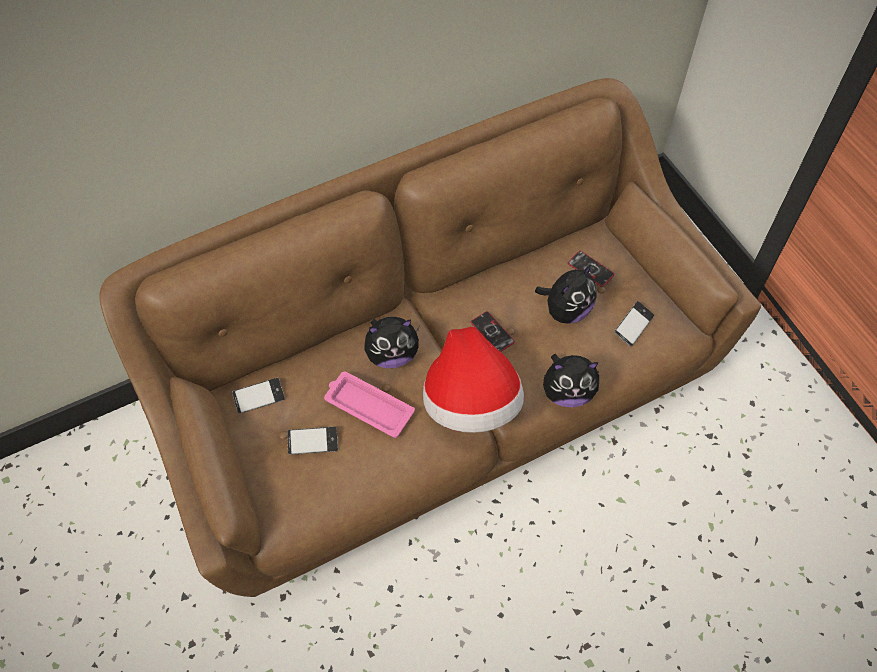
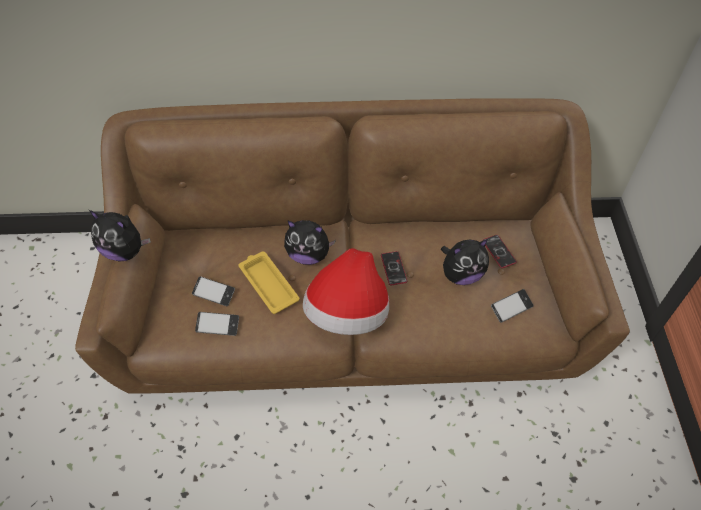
camera: 25 degrees right, 5 degrees down
(259, 397) = (196, 247): phone -> phone (217, 325)
(367, 406) = (268, 284): pink tray -> yellow tray
(567, 392) = (429, 337): plush toy -> plush toy (125, 251)

